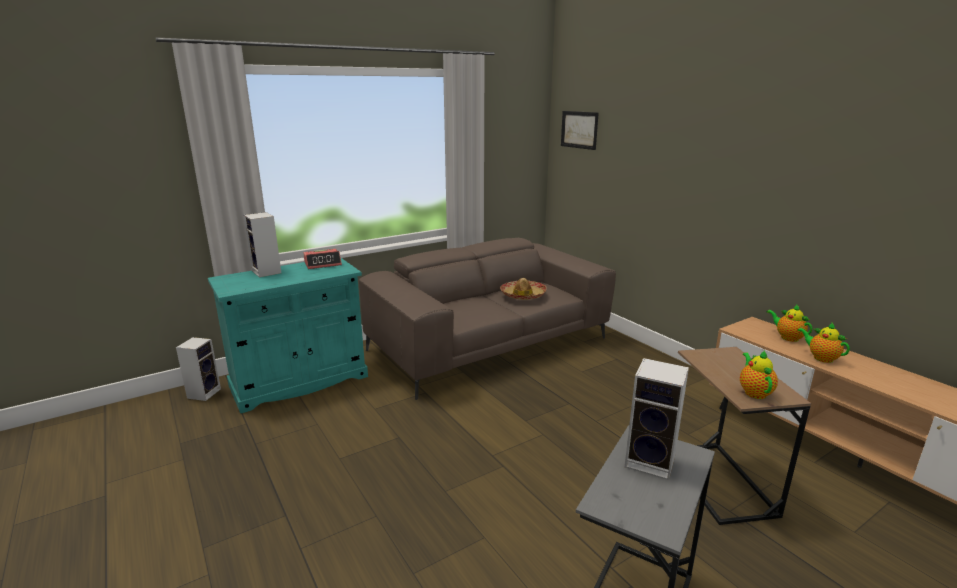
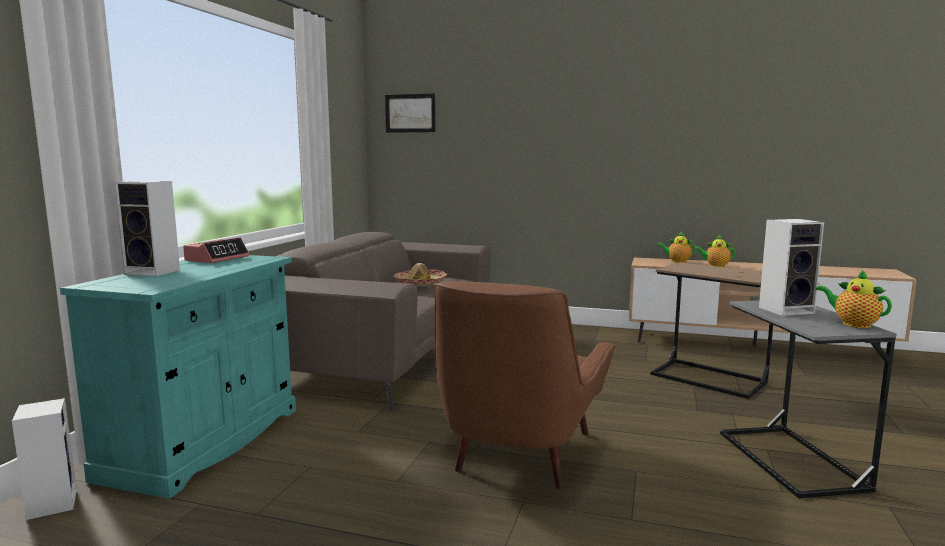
camera: 40 degrees left, 10 degrees down
(427, 479) = (518, 457): none -> brown armchair
(754, 392) = (744, 275): teapot -> teapot (853, 324)

